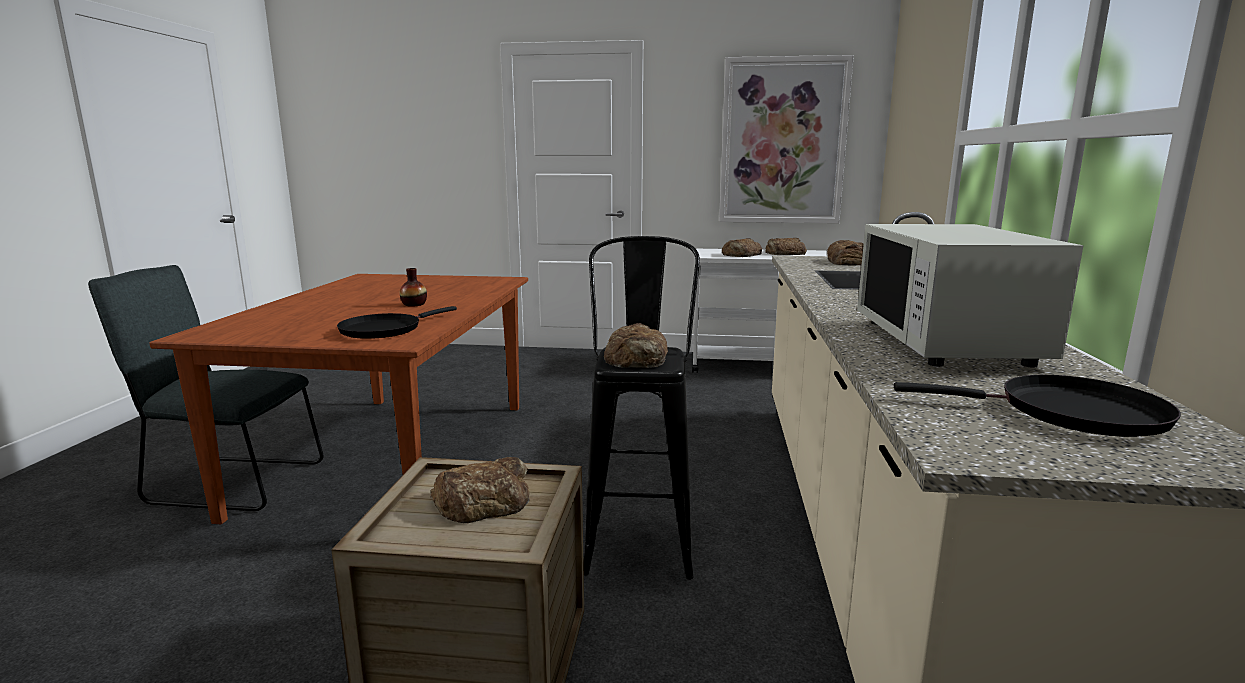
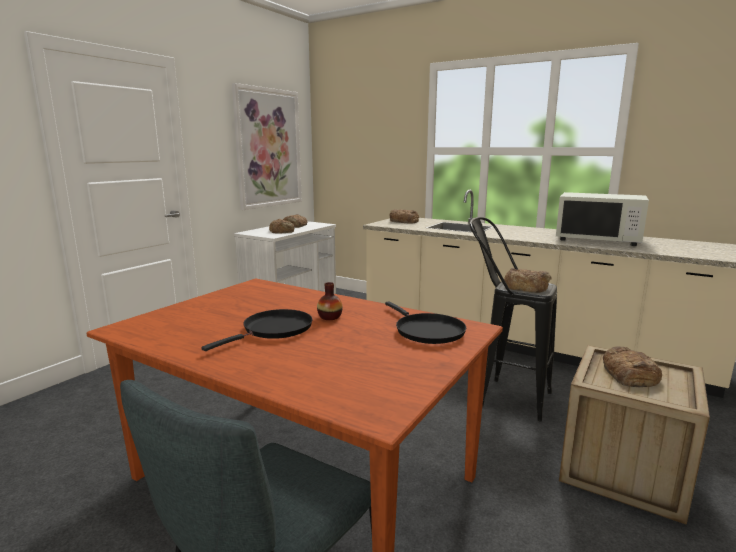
camera: 65 degrees left, 0 degrees up
(1070, 413) = (690, 246): black frying pan -> black frying pan (274, 330)

